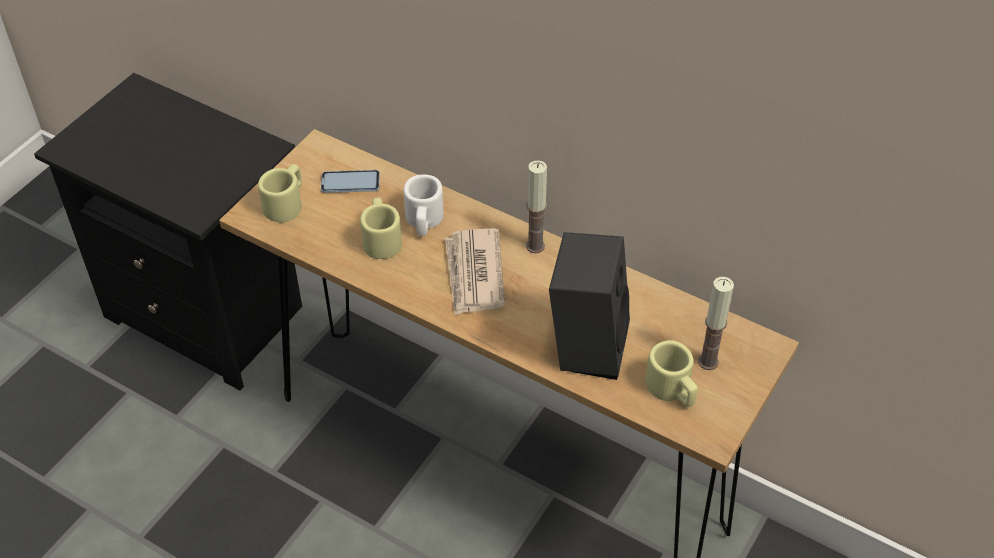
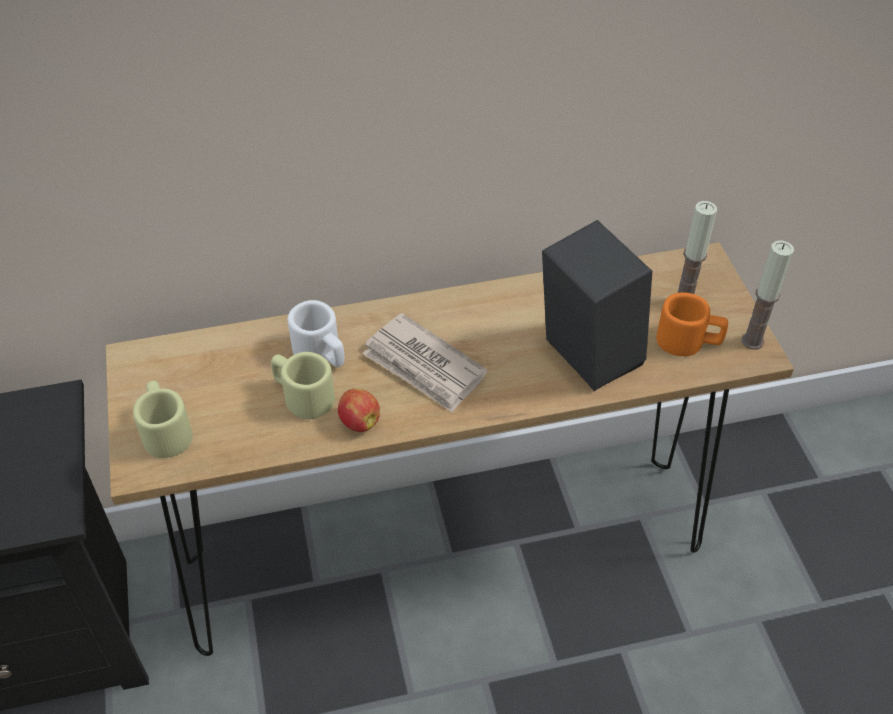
camera: 45 degrees left, 0 degrees up
(350, 183) = (207, 368): phone -> none
(394, 278) = (359, 421): none -> apple
(535, 246) = (443, 307): candle -> candle (752, 341)
(672, 390) = (688, 341): beige mug -> orange mug

